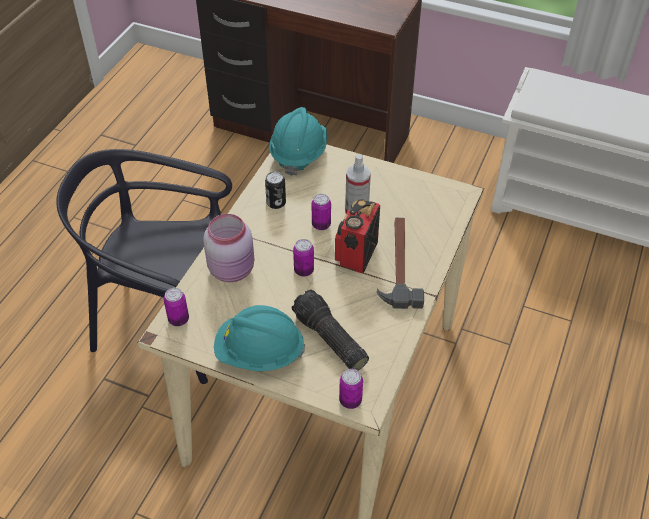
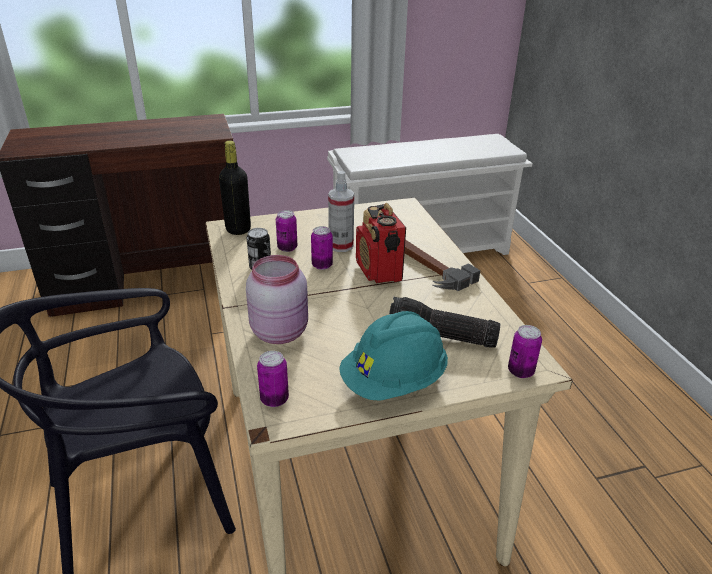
camera: 40 degrees left, 15 degrees down
(298, 154) = (238, 229): turquoise hard hat -> black bottle
(304, 270) = (349, 301): can -> can (287, 248)

